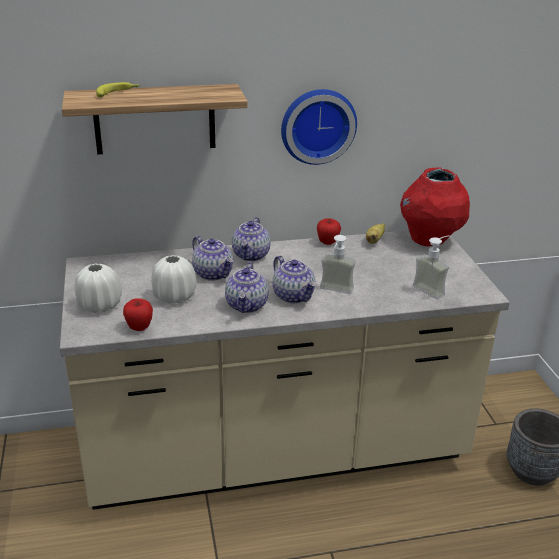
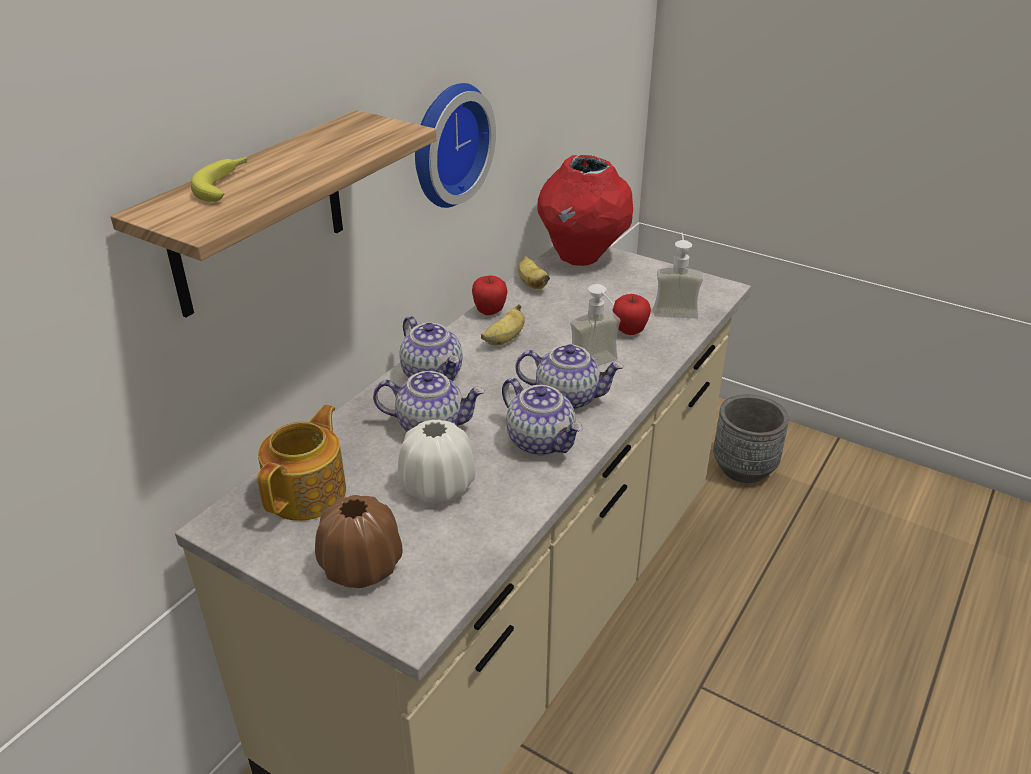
camera: 45 degrees left, 5 degrees up
(99, 305) = (362, 567): white vase -> brown vase
(127, 271) = (309, 492): none -> teapot
(139, 328) = (472, 559): apple -> apple (629, 332)
(311, 257) = (504, 339): none -> banana

